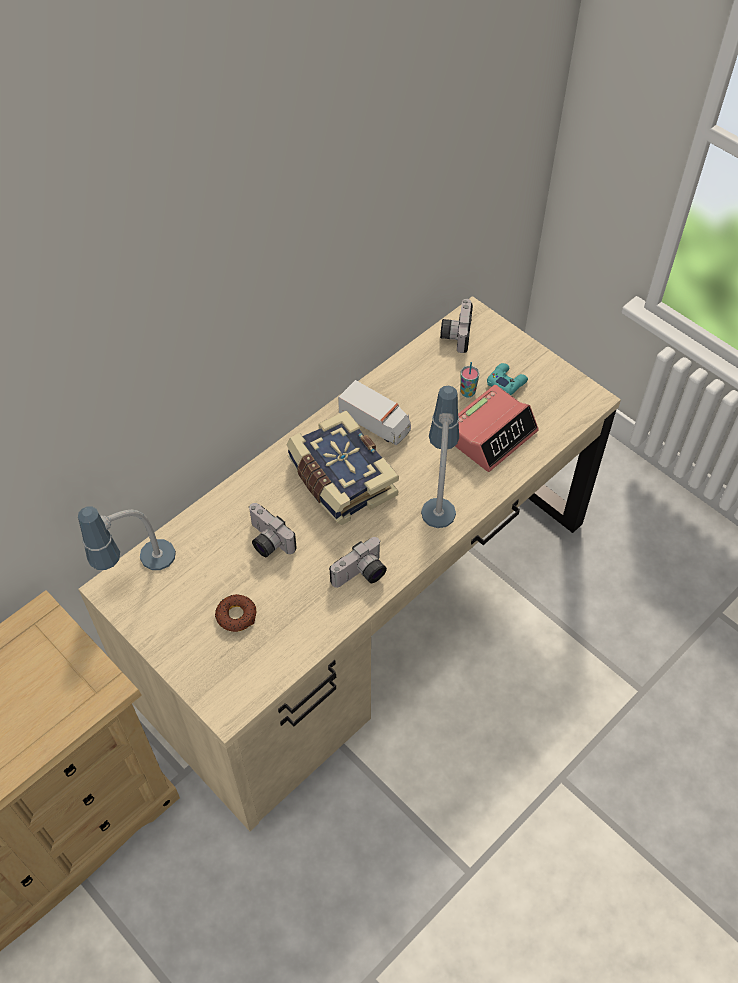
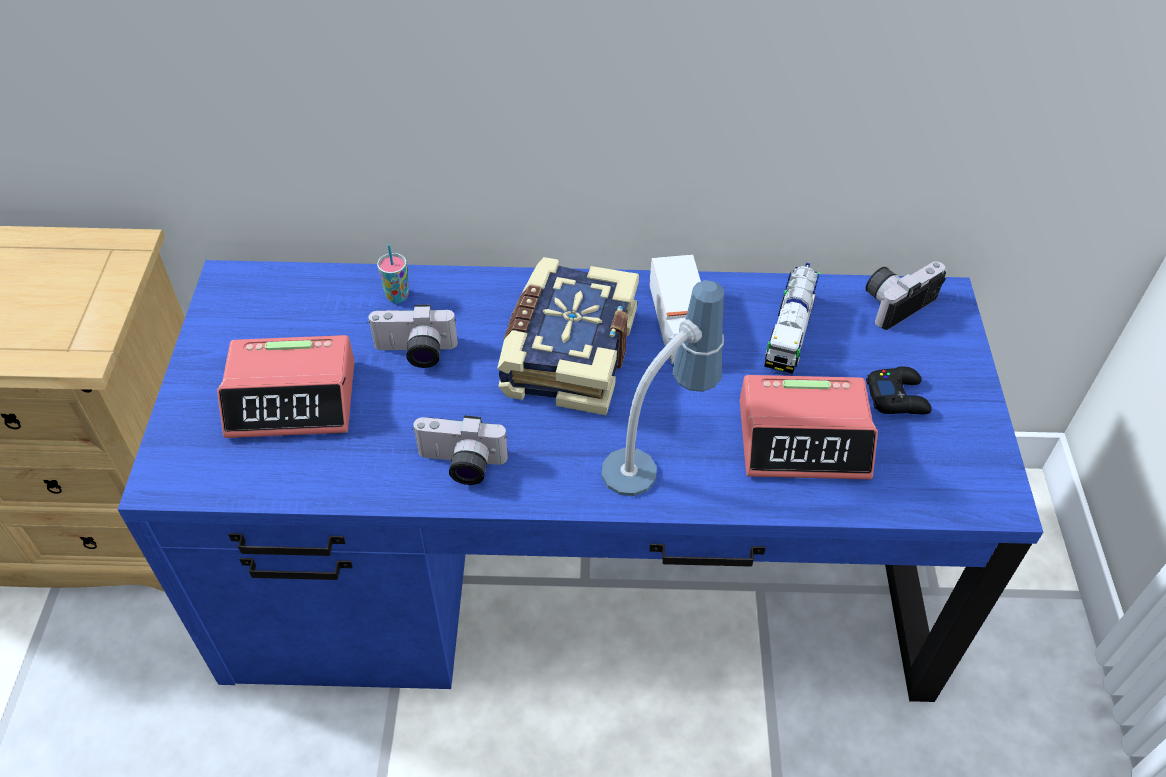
camera: 45 degrees right, 5 degrees down
(138, 570) = (270, 284): table lamp -> none
(236, 616) = (293, 398): donut -> alarm clock
(267, 541) = (415, 353): camera -> camera turned 90 degrees counterclockwise
(366, 607) = (579, 573): beige desk -> blue desk
(428, 387) = (789, 333): none -> toy truck
(467, 392) = (832, 372): cup -> cup (397, 296)
(506, 382) = (897, 397): turquoise game controller -> black game controller

